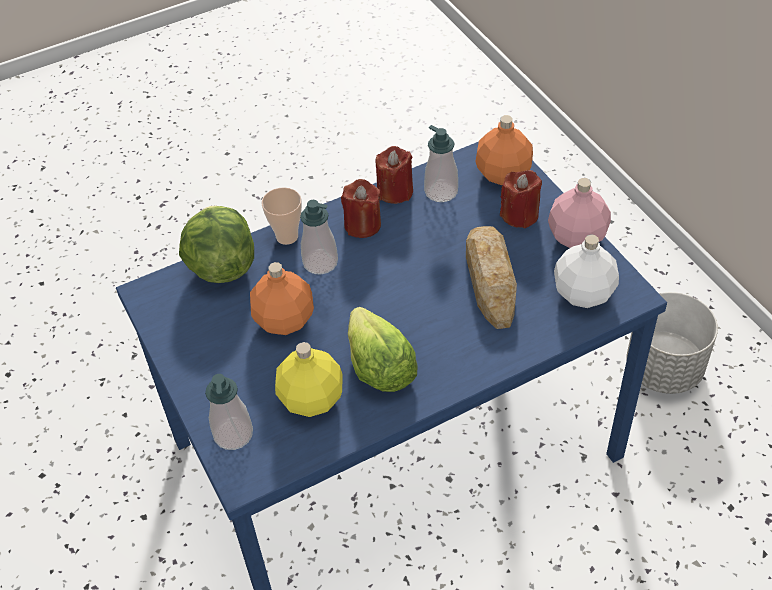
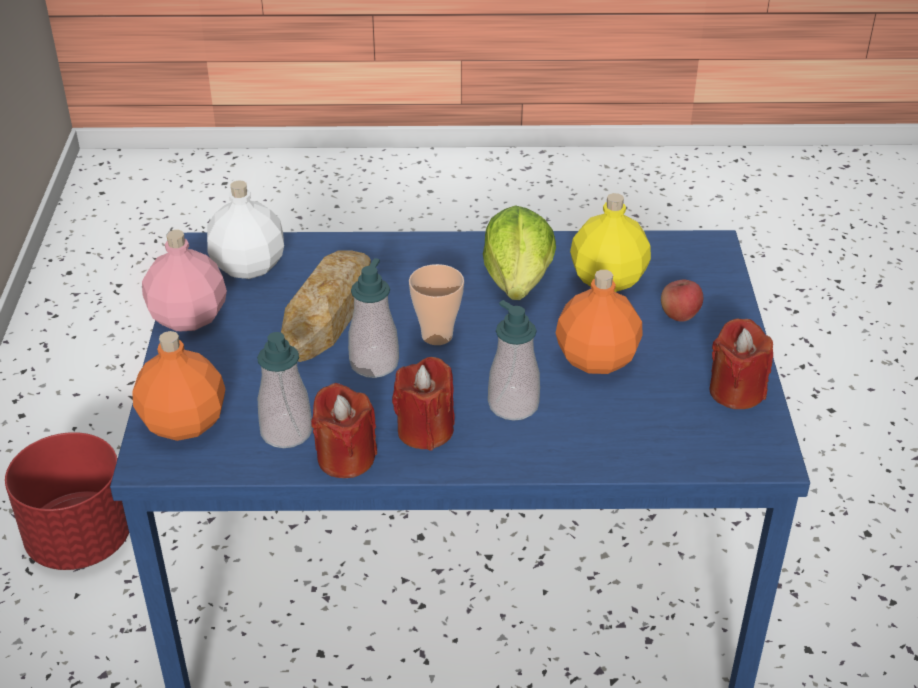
camera: 155 degrees left, 10 degrees down
(221, 266) = (647, 450): lettuce -> none
(233, 434) = (706, 279): soap dispenser -> soap dispenser (374, 363)
(241, 385) = (679, 315): none -> apple
(287, 236) = (537, 455): cup -> cup (437, 336)
(520, 215) = (222, 365): red candle -> red candle (736, 391)
(664, 369) = (80, 540): grey planter -> red planter

